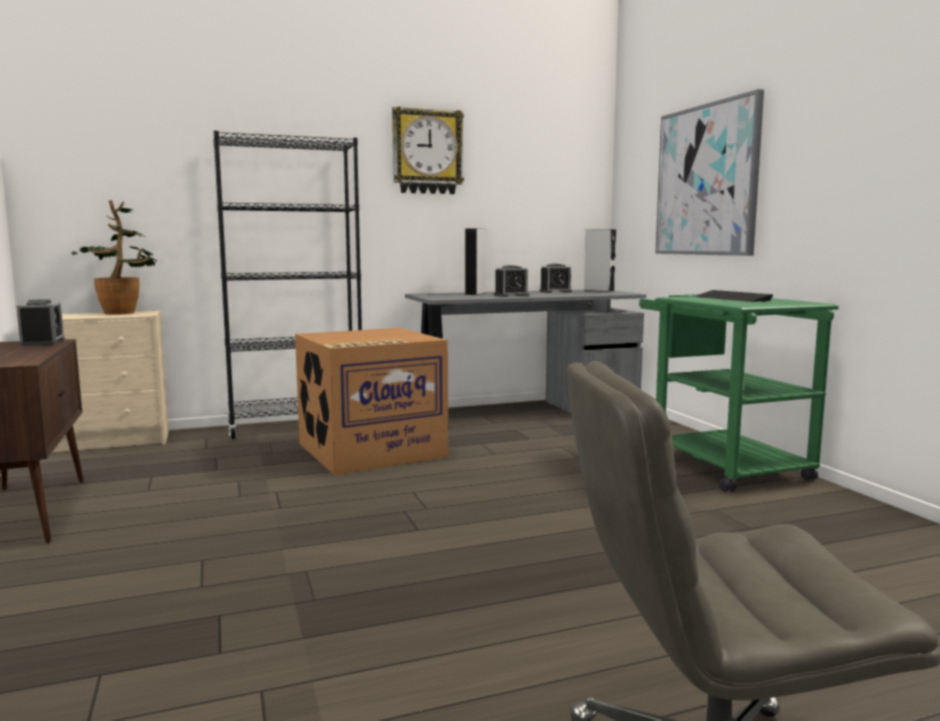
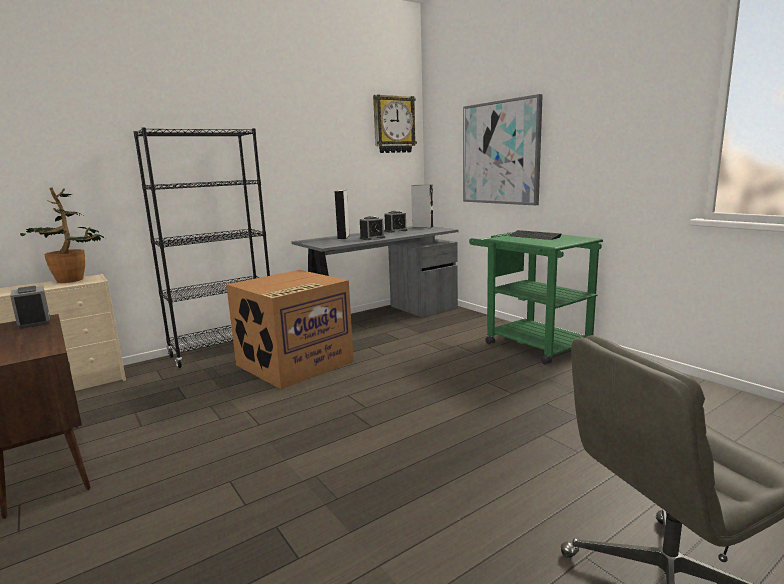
camera: 15 degrees left, 5 degrees up
(427, 152) = (299, 134): wall clock -> wall clock (393, 124)

